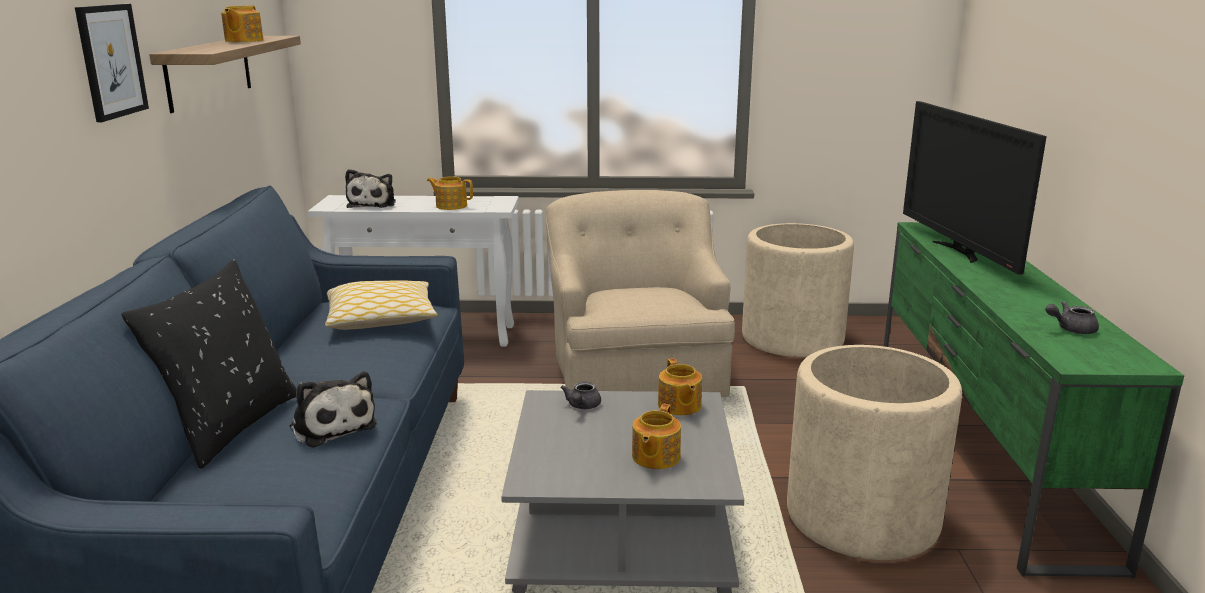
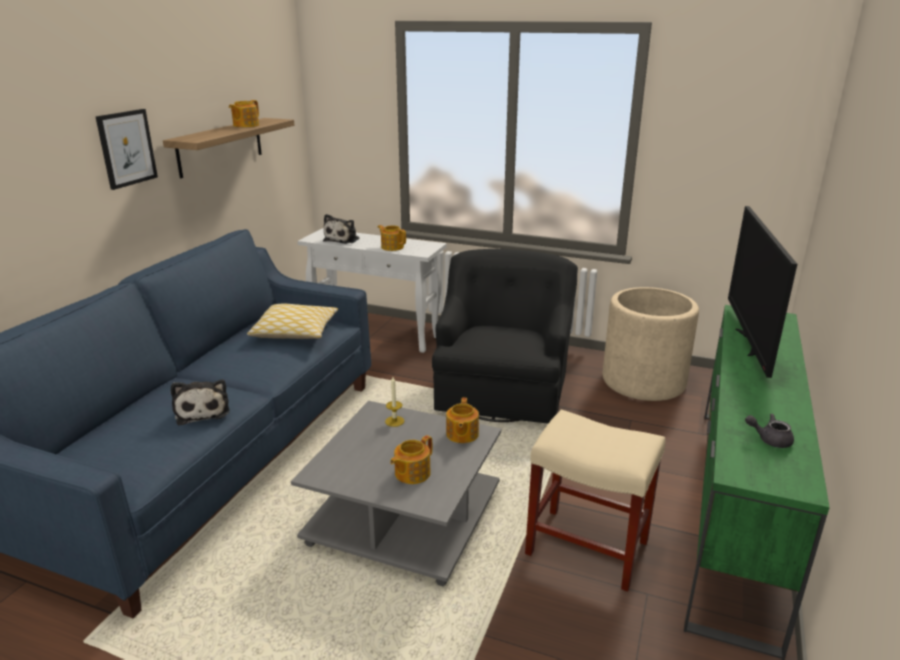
camera: 20 degrees right, 5 degrees up
(229, 426) = (149, 399): black pillow -> none
(582, 406) = (394, 421): grey teapot -> candle
(636, 371) = (502, 389): beige armchair -> black armchair
(862, 517) = (589, 547): beige planter -> beige stool

